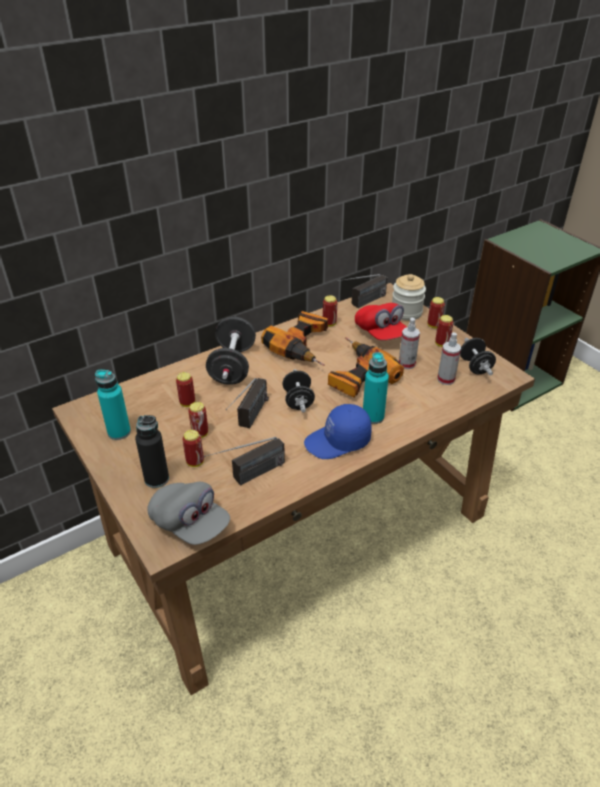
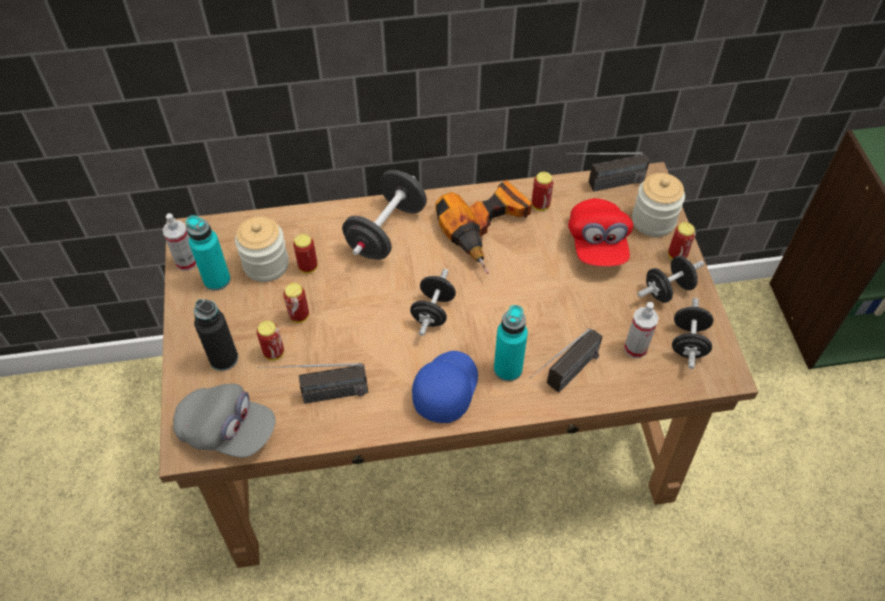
camera: 25 degrees right, 15 degrees up
(153, 411) = (266, 264): none -> jar
(190, 524) = (228, 431): grey cap -> grey cap turned 45 degrees counterclockwise
(249, 420) = (362, 318): radio -> radio (563, 380)
(338, 442) = (445, 389): blue cap -> blue cap turned 105 degrees clockwise
(357, 376) = (525, 300): power drill -> none
(406, 364) = (600, 305): spray bottle -> spray bottle (186, 262)
(442, 344) = (667, 290): can -> black dumbbell

